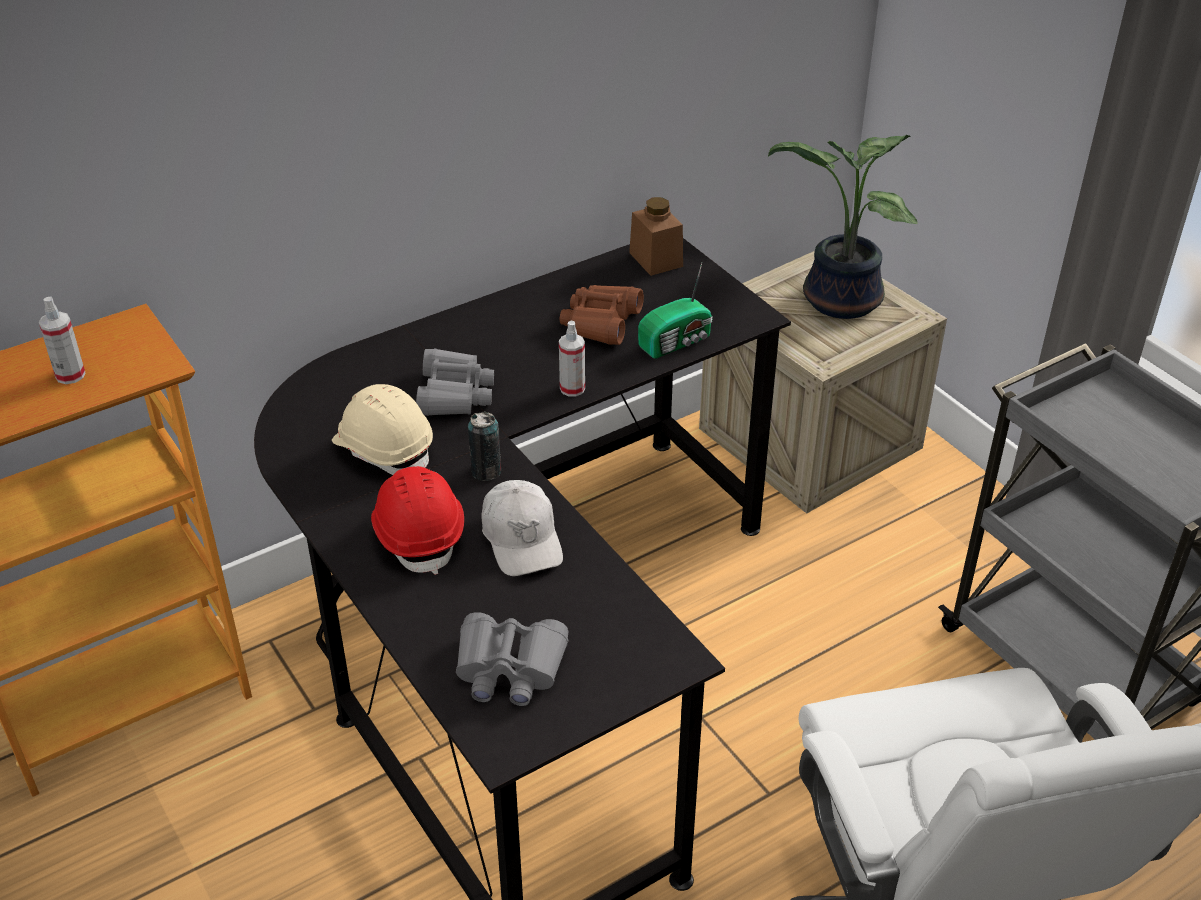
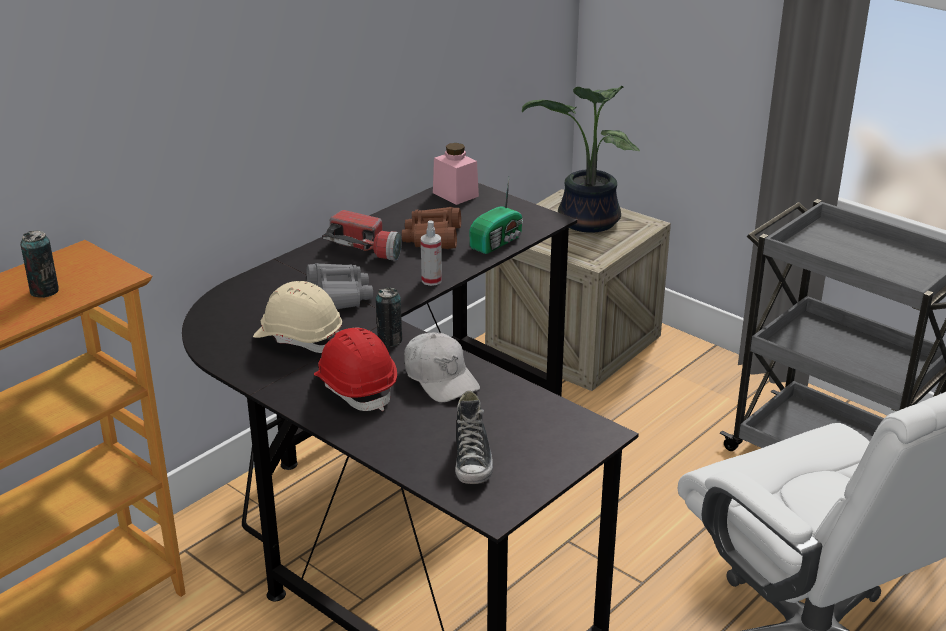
camera: 15 degrees left, 10 degrees down
(70, 375) = (44, 291): spray bottle -> can
(509, 668) = (473, 460): grey binoculars -> shoe
(514, 328) = (366, 249): none -> flashlight
(656, 259) = (455, 194): brown jar -> pink jar

